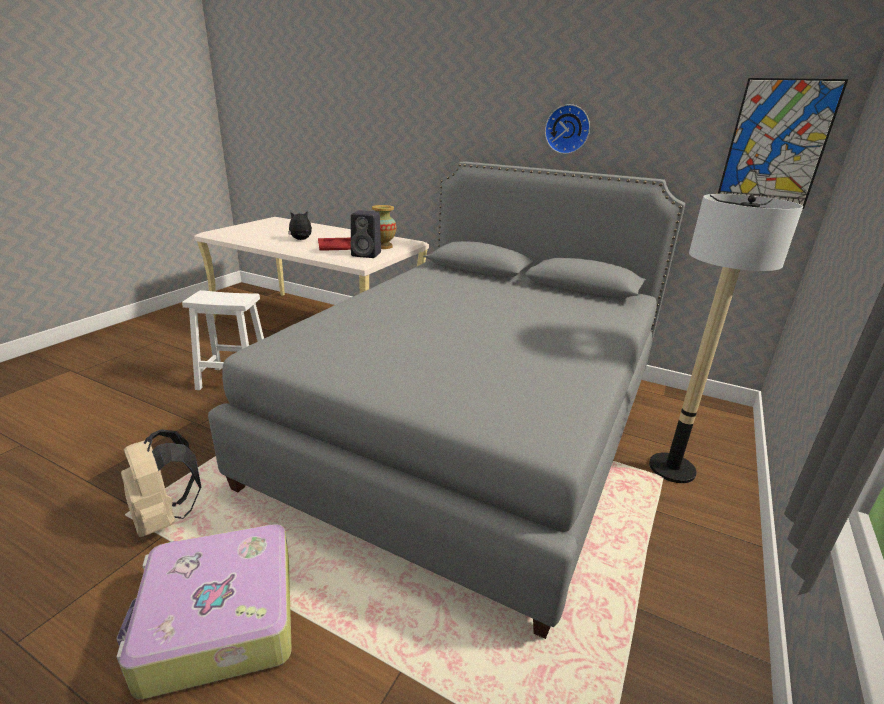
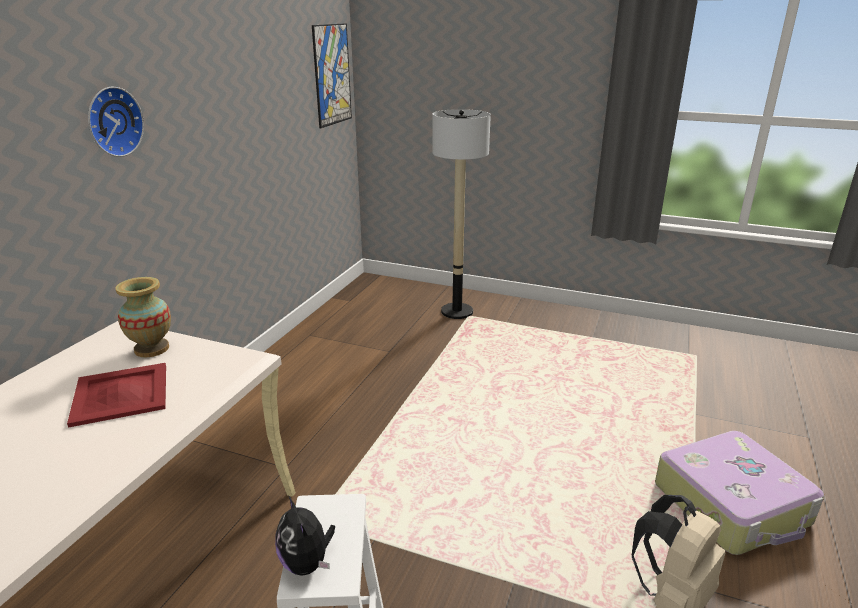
camera: 95 degrees left, 0 degrees up
(301, 240) = (57, 450): plush toy -> plush toy (307, 563)
(367, 254) = (205, 357): black speaker -> none
(472, 426) = (425, 396): grey bed -> none
(568, 129) = (222, 93): wall clock -> wall clock (112, 121)

